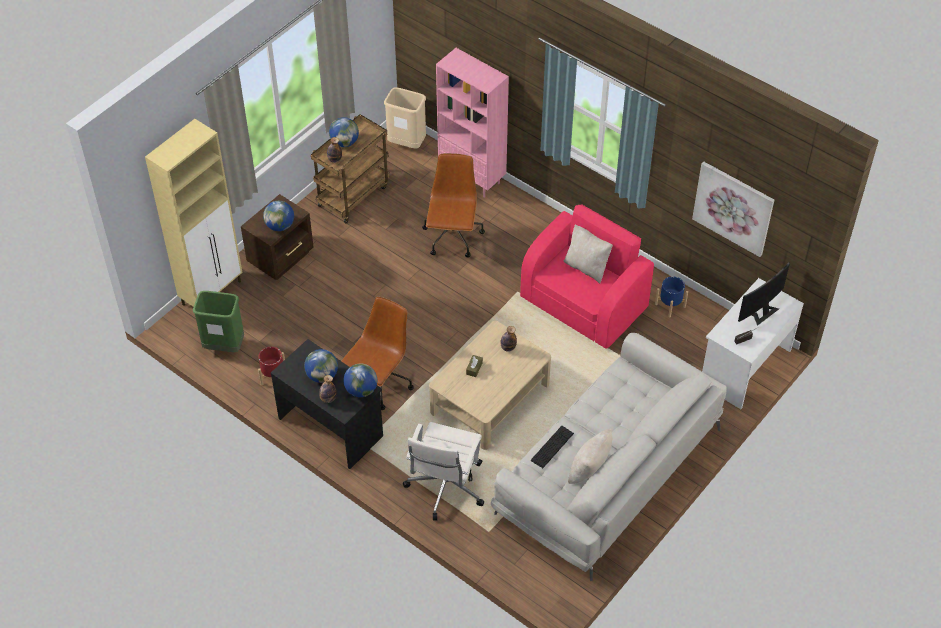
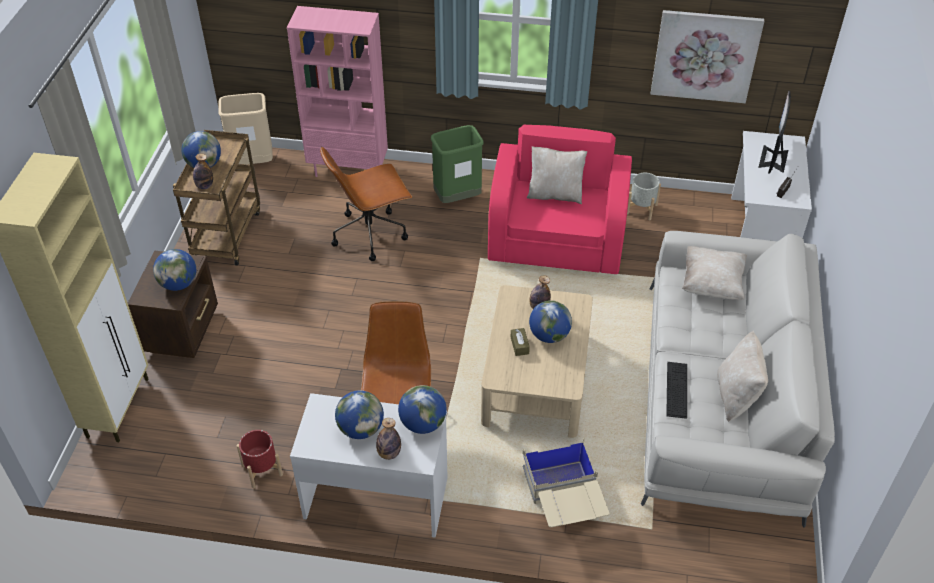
camera: 30 degrees left, 5 degrees down
(224, 346) = (174, 463): green trash can -> green trash can (457, 198)
(331, 426) = (376, 496): black desk -> white desk
(445, 487) = (563, 502): white office chair -> beige storage box
(453, 238) = (370, 233): brown office chair -> brown office chair turned 90 degrees counterclockwise
(499, 370) = (549, 335): none -> globe
(641, 386) = (711, 284): none -> beige pillow
(670, 305) = (641, 209): blue planter -> grey planter

